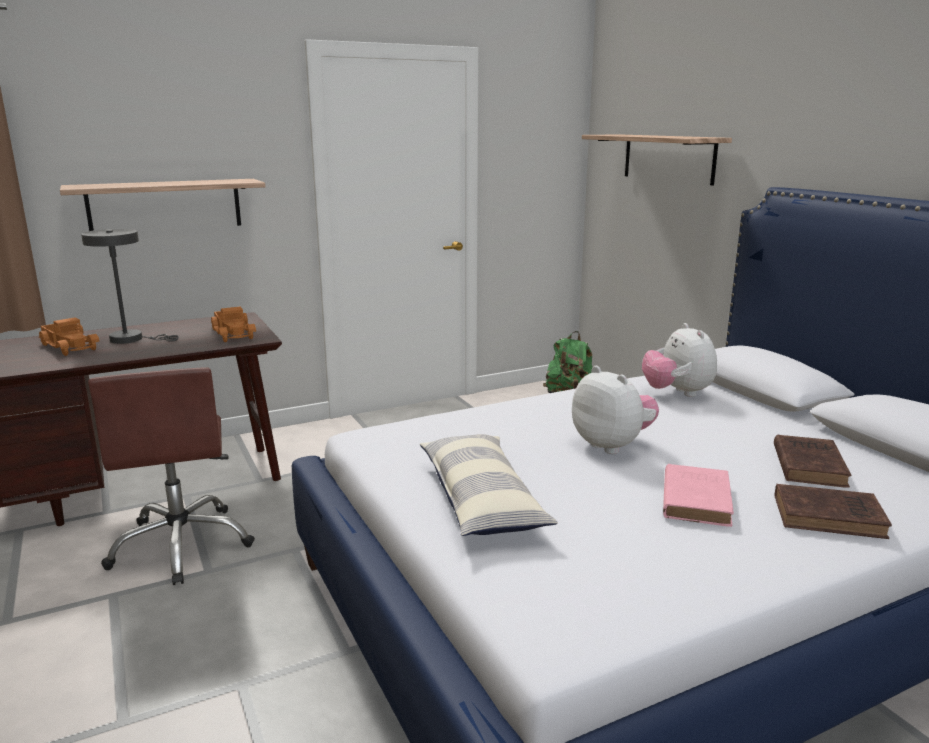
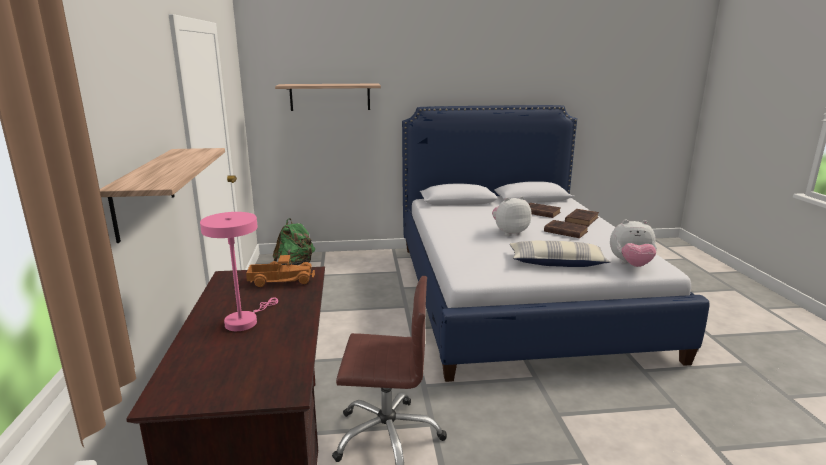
camera: 70 degrees left, 0 degrees up
(71, 346) = (233, 350): toy truck -> none
(132, 339) = (244, 320): grey table lamp -> pink table lamp
(677, 393) = (453, 212): plush toy -> plush toy (631, 265)
(696, 499) = (564, 231): pink book -> brown book

